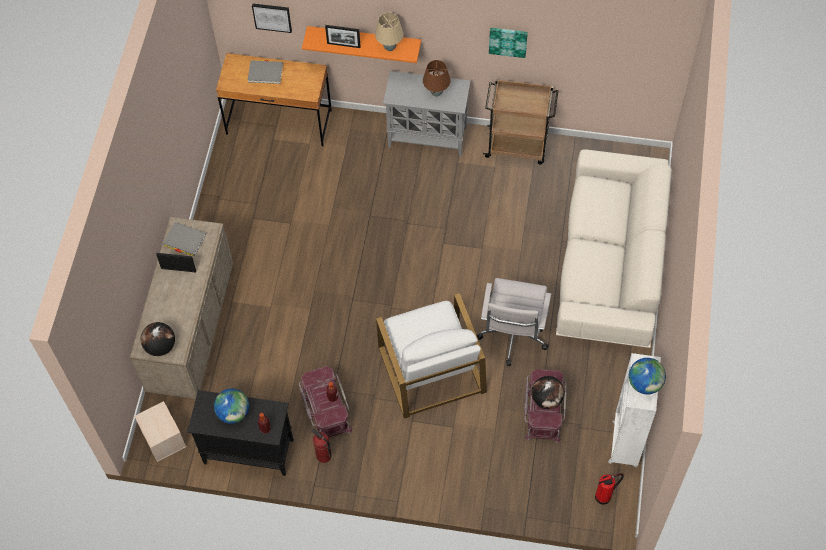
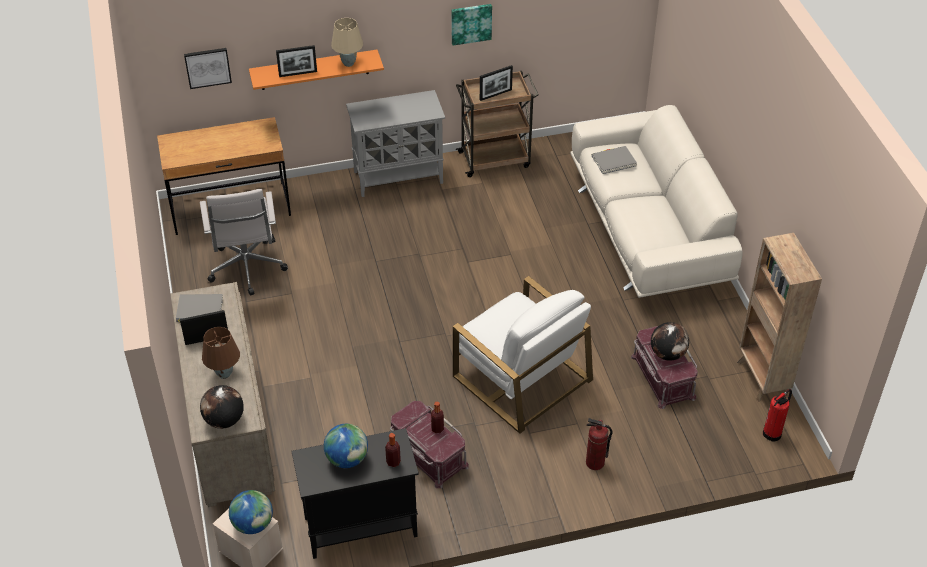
camera: 25 degrees left, 15 degrees down
(265, 73) = (211, 141): grey book -> grey book (613, 161)
(323, 456) = (450, 501): fire extinguisher -> fire extinguisher (594, 463)
(436, 93) = (405, 108): brown table lamp -> brown table lamp (224, 374)
(512, 337) = (590, 321): white office chair -> white office chair (247, 270)
(519, 103) = (495, 95): none -> picture frame
(624, 444) = (762, 379): white bookcase -> brown bookcase
(645, 383) = (794, 259): globe -> globe (253, 524)

